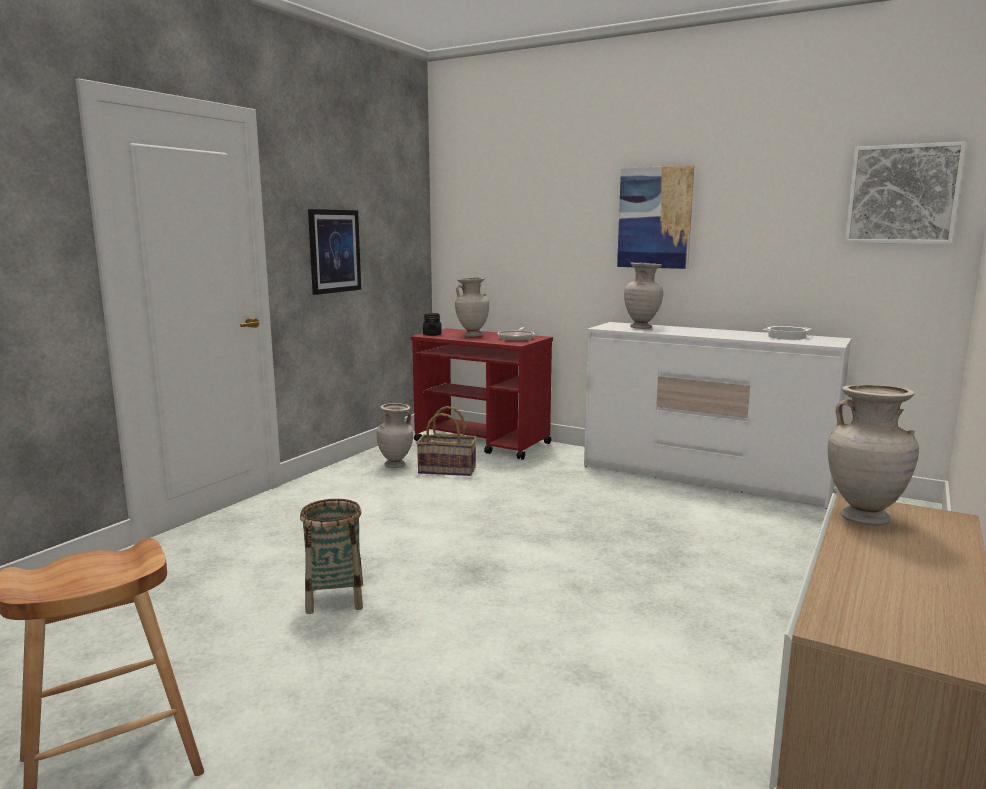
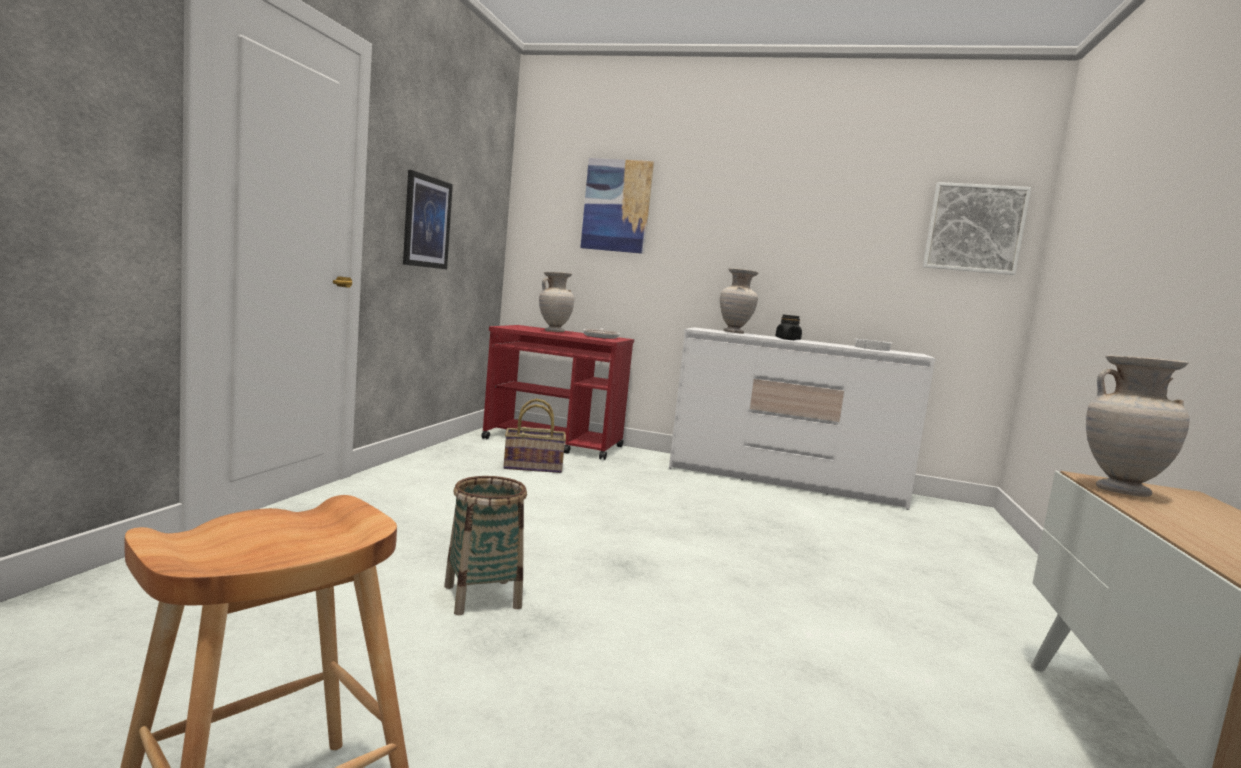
camera: 15 degrees left, 5 degrees down
(395, 465) = (474, 460): beige vase -> none
(432, 335) = (511, 327): black jar -> black jar (788, 339)
(655, 218) = (746, 230): picture -> picture (616, 206)

